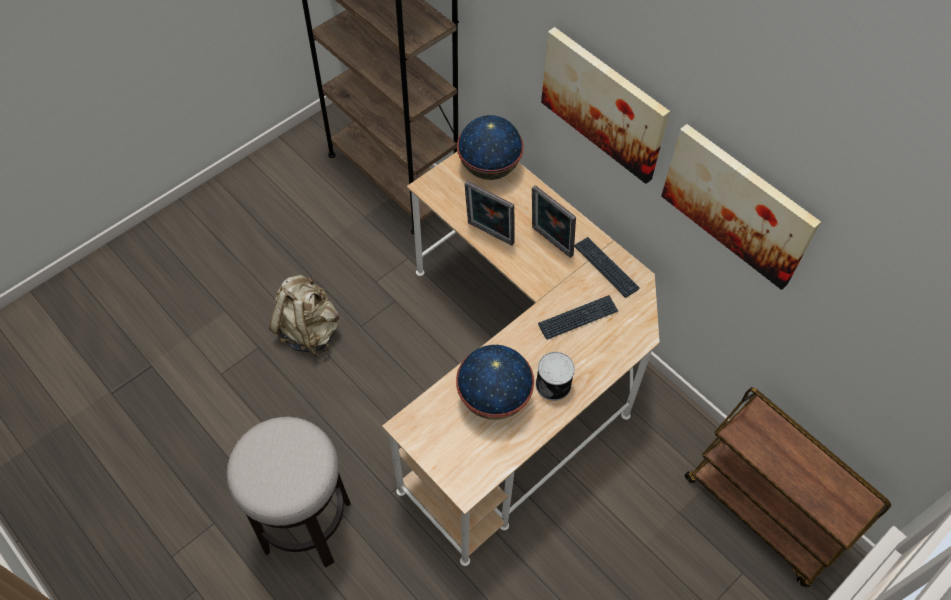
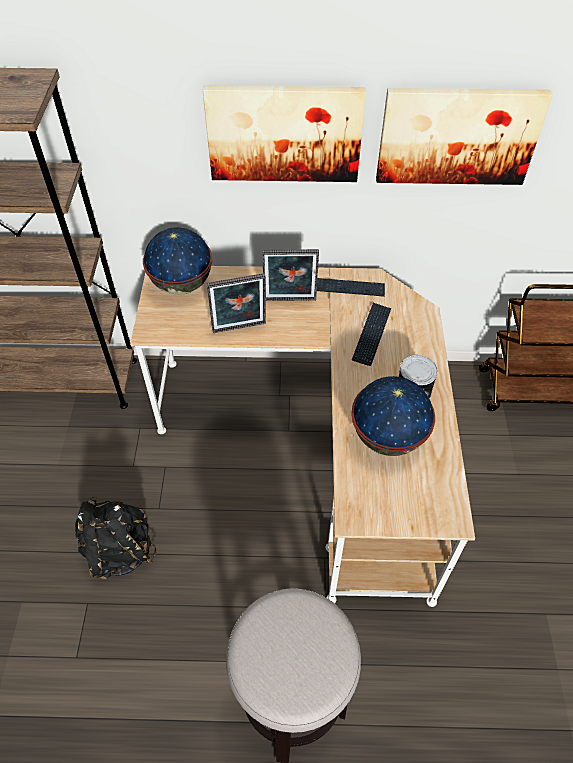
camera: 45 degrees left, 5 degrees down
(309, 331) = (119, 550): beige backpack -> black backpack

